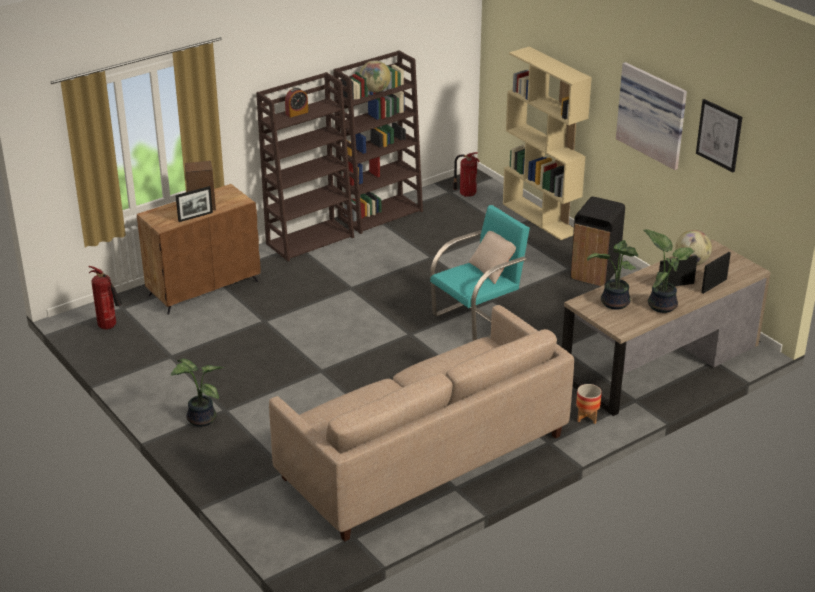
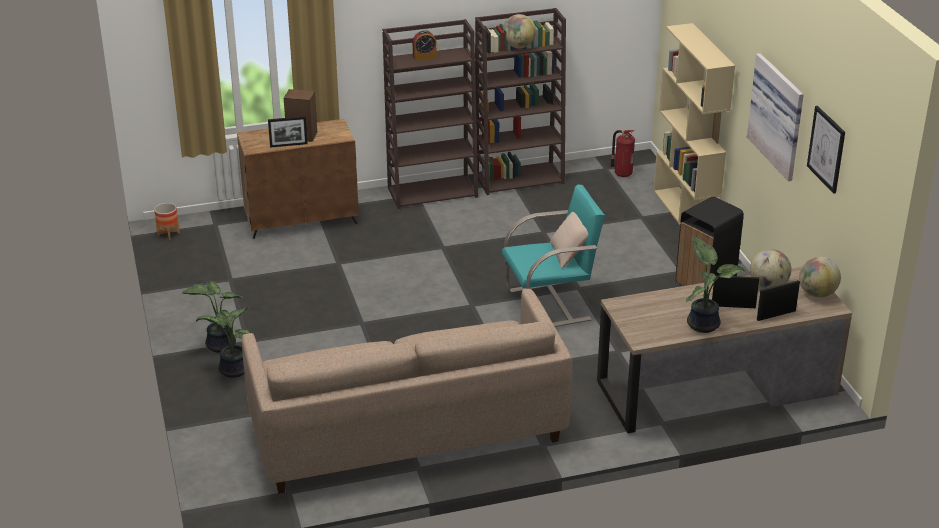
camera: 20 degrees right, 0 degrees up
(109, 327) = (192, 240): fire extinguisher -> none
(587, 417) = (599, 428): planter -> planter (168, 234)
(614, 304) = (652, 312): potted plant -> potted plant (232, 371)
(733, 261) = (817, 293): none -> globe

